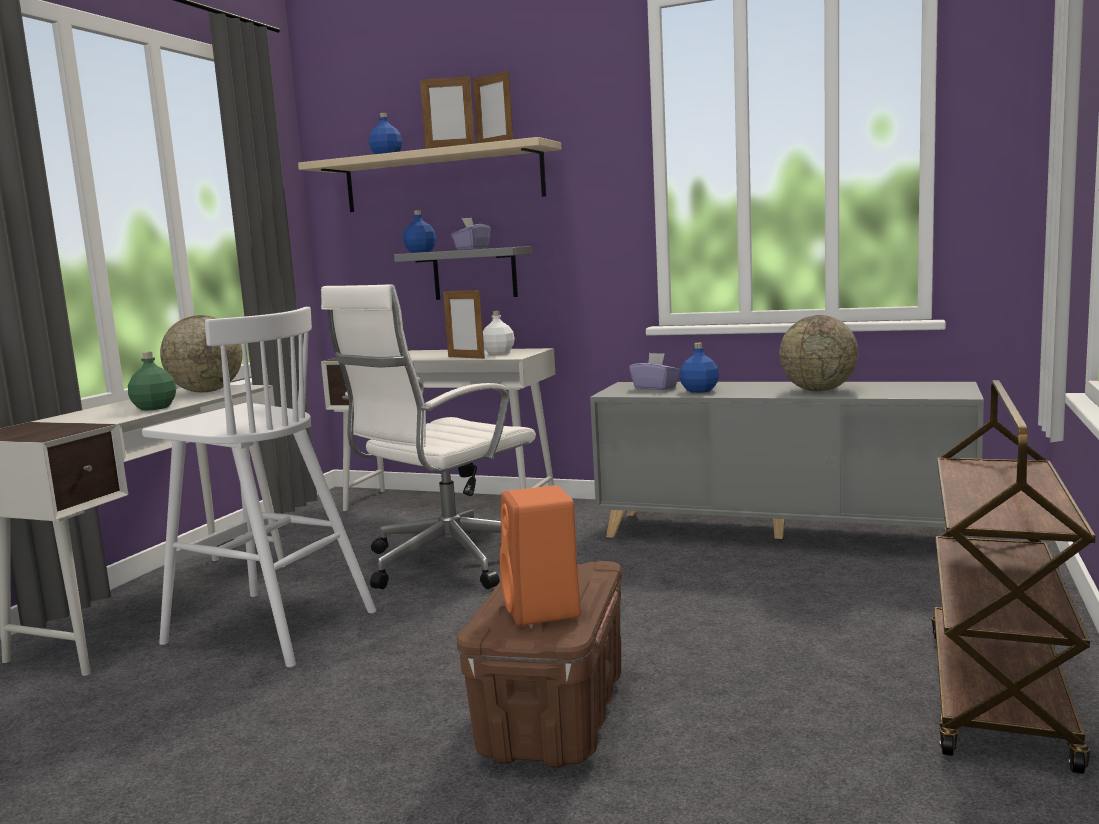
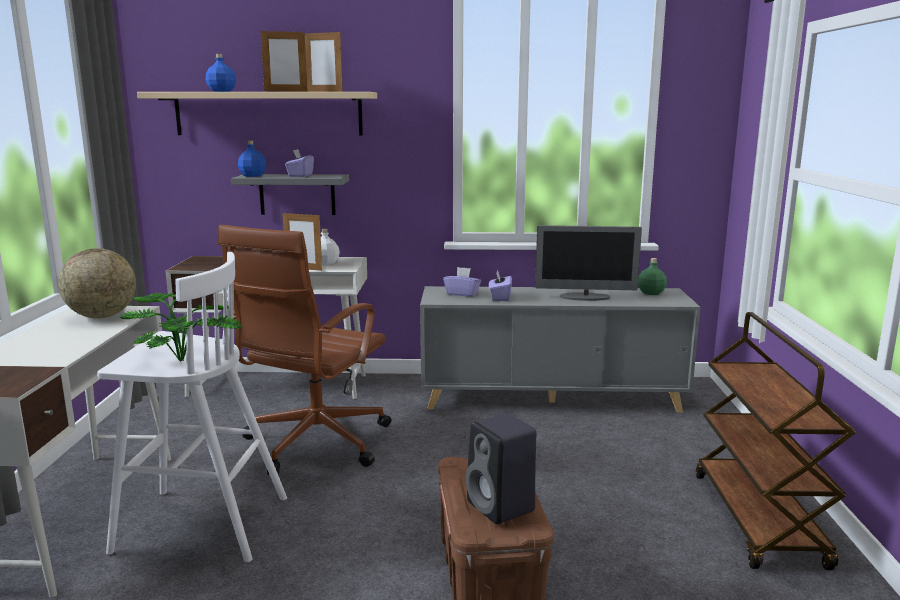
camera: 20 degrees left, 5 degrees up
(155, 408) = (77, 342): green bottle -> green bottle (651, 293)
(240, 422) = (185, 358): none -> potted plant
(446, 563) = (314, 444): white office chair -> brown office chair
(543, 610) = (502, 507): orange speaker -> black speaker
(699, 391) = (500, 297): blue bottle -> purple tissue box
(818, 390) = (585, 297): globe -> monitor

